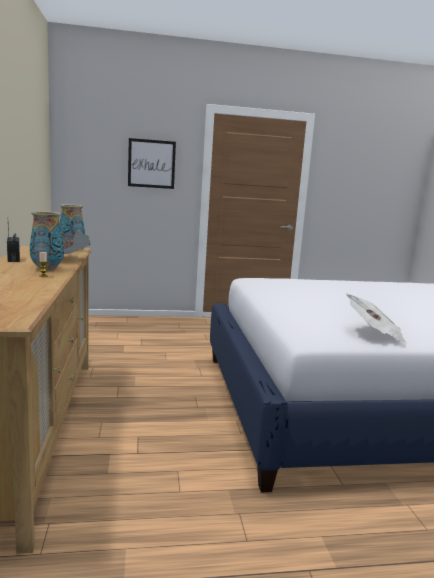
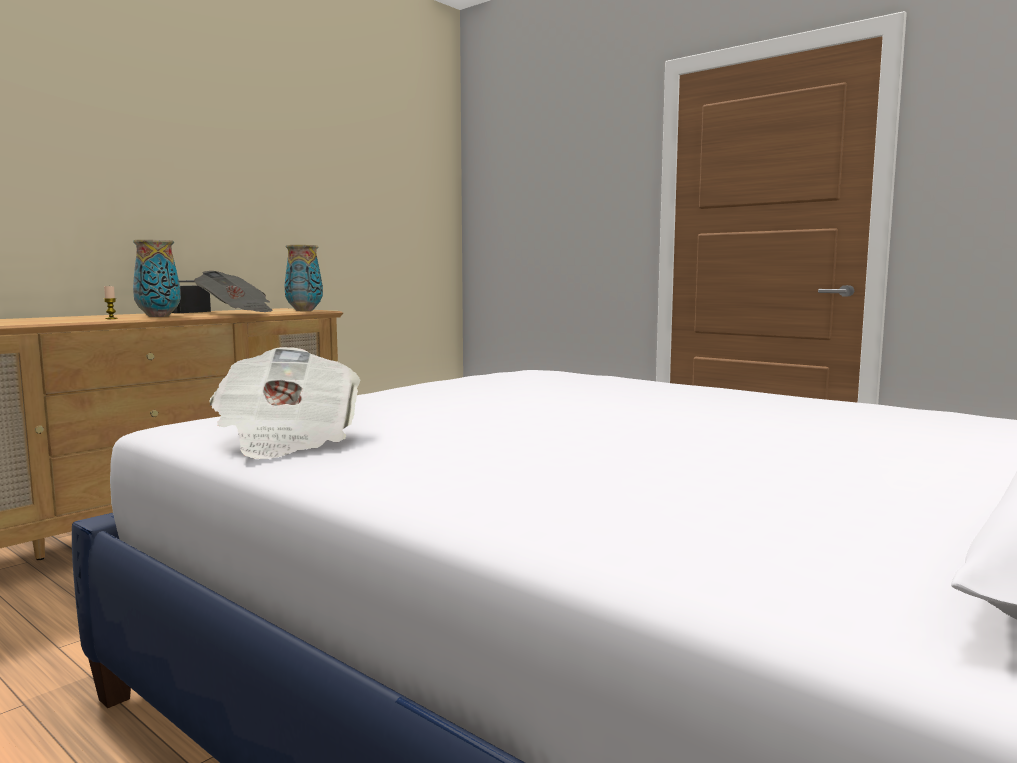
camera: 50 degrees right, 5 degrees down
(151, 164) = (581, 189): picture -> none

